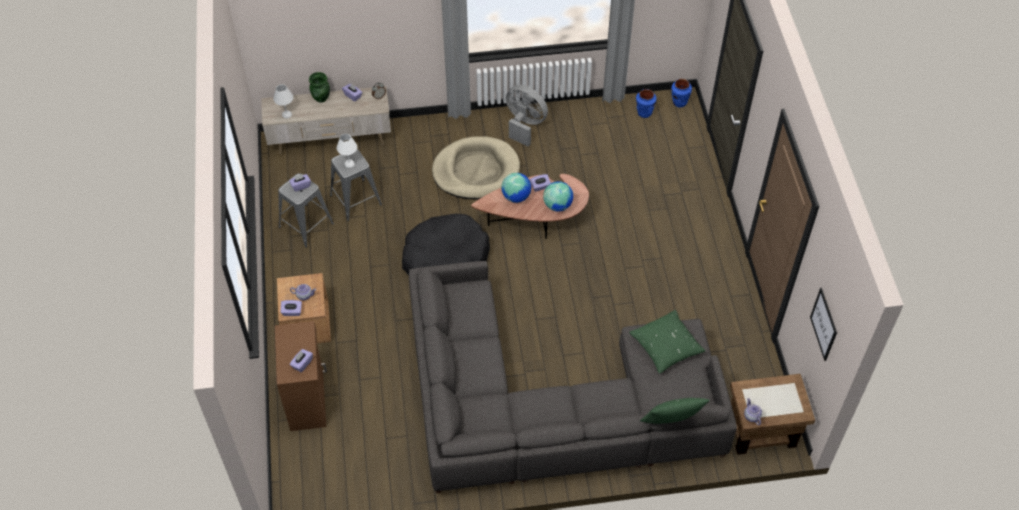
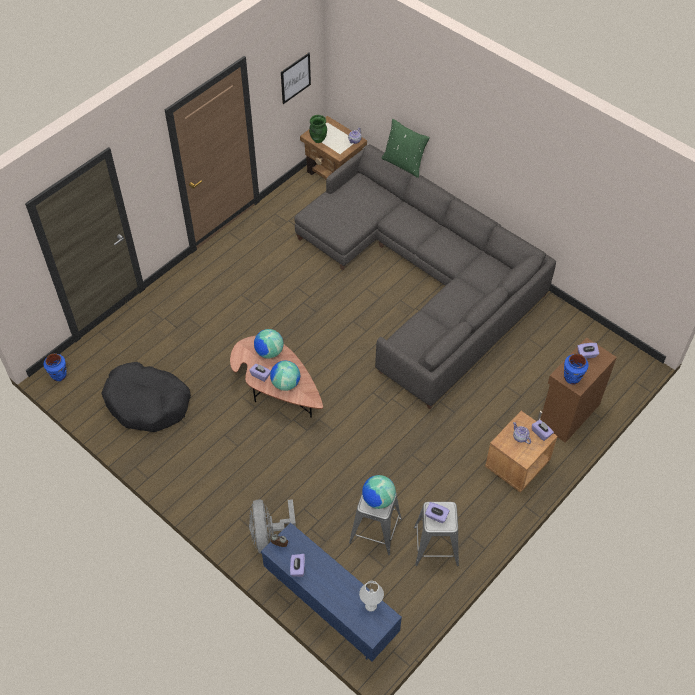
camera: 130 degrees left, 0 degrees up
(321, 98) = (324, 593): green vase -> green vase (318, 139)
(331, 141) = (331, 608): beige tv stand -> blue tv stand
(349, 163) = (378, 499): white table lamp -> globe
(445, 258) = (369, 422): black dog bed -> black dog bed (148, 403)
(476, 171) = (263, 465): beige dog bed -> none
(524, 125) = (178, 467): grey fan -> grey fan (269, 535)
(644, 113) = (92, 392): blue vase -> blue vase (572, 378)
(666, 346) = (337, 217): green pillow -> none

